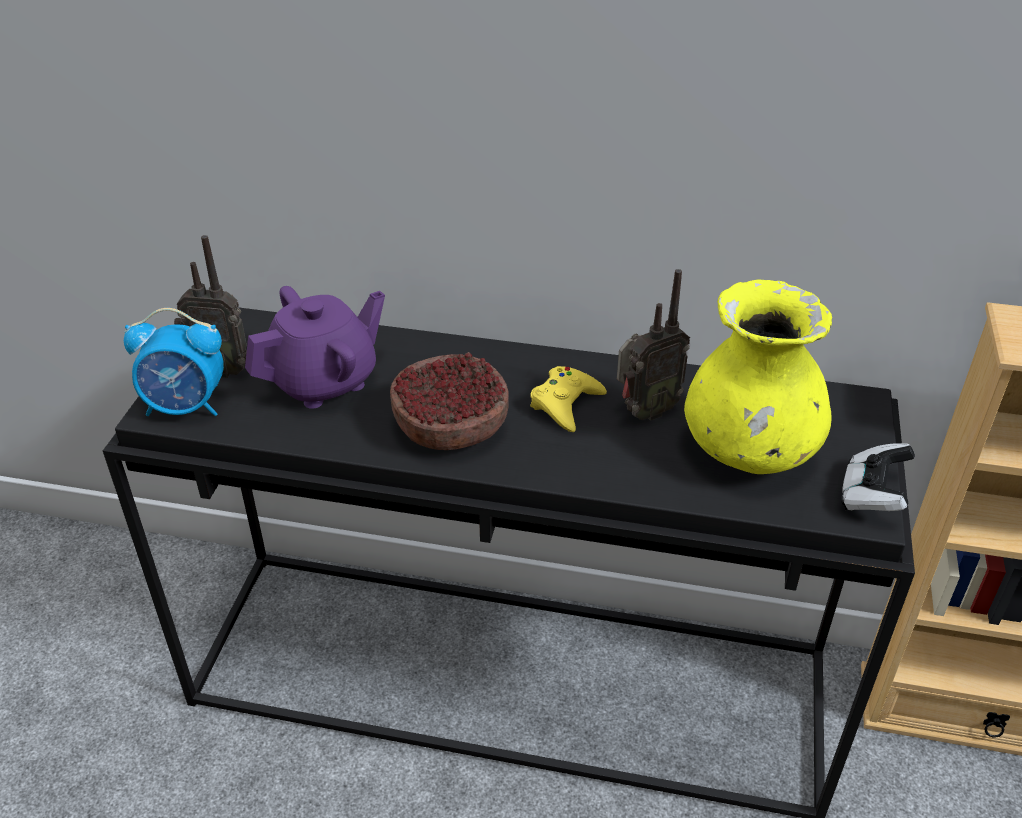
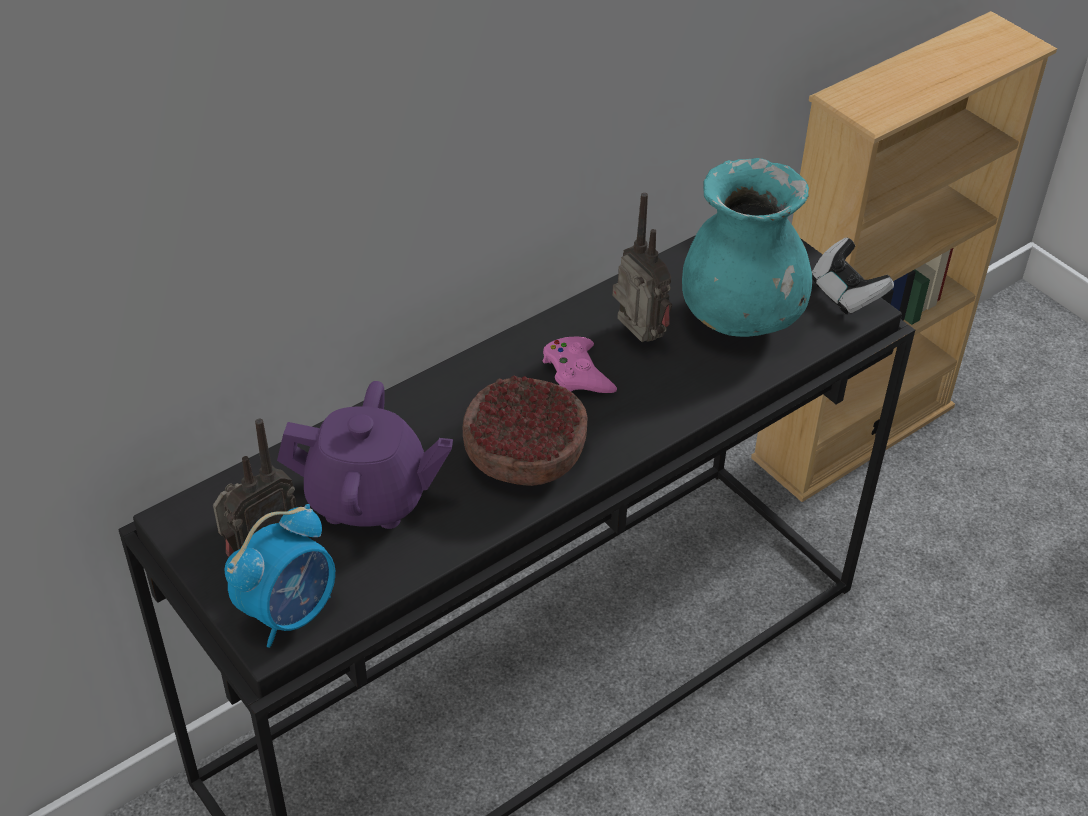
camera: 50 degrees left, 5 degrees up
(324, 381) = (368, 498): purple teapot -> purple teapot turned 90 degrees clockwise
(565, 404) = (577, 373): yellow game controller -> pink game controller
(644, 411) = (637, 338): radio -> radio turned 45 degrees counterclockwise
(750, 451) = (741, 316): yellow vase -> turquoise vase

